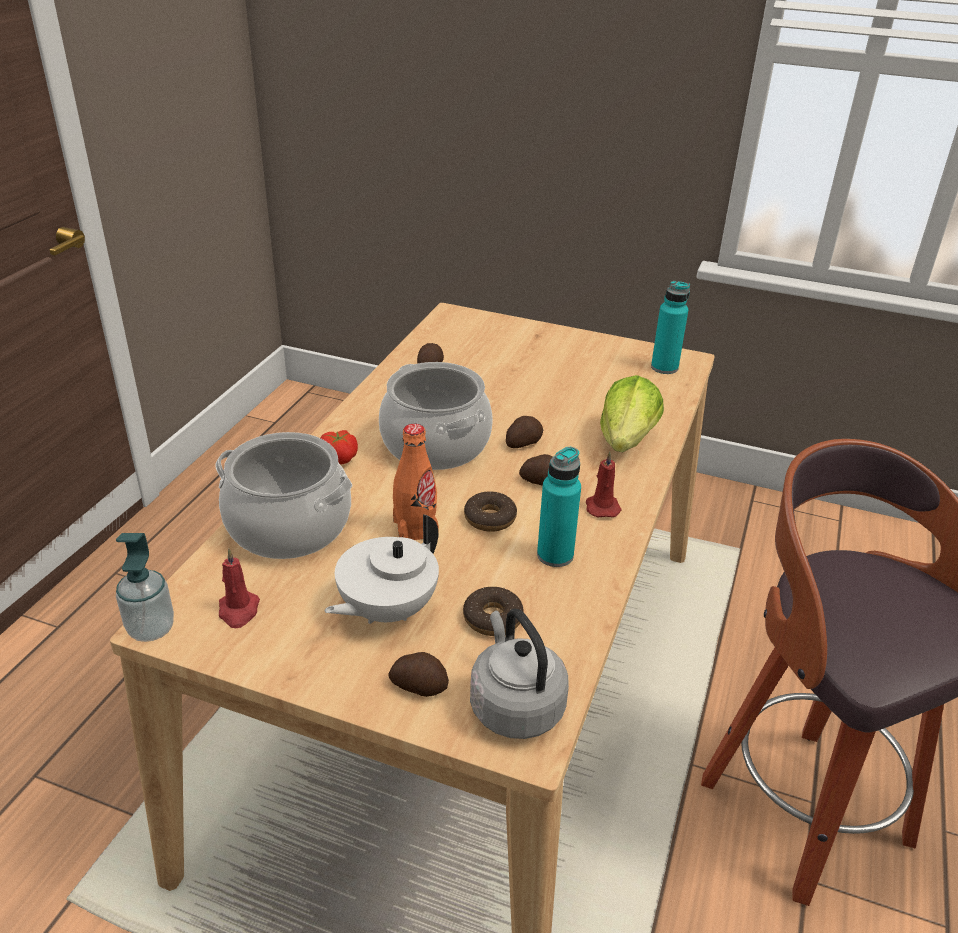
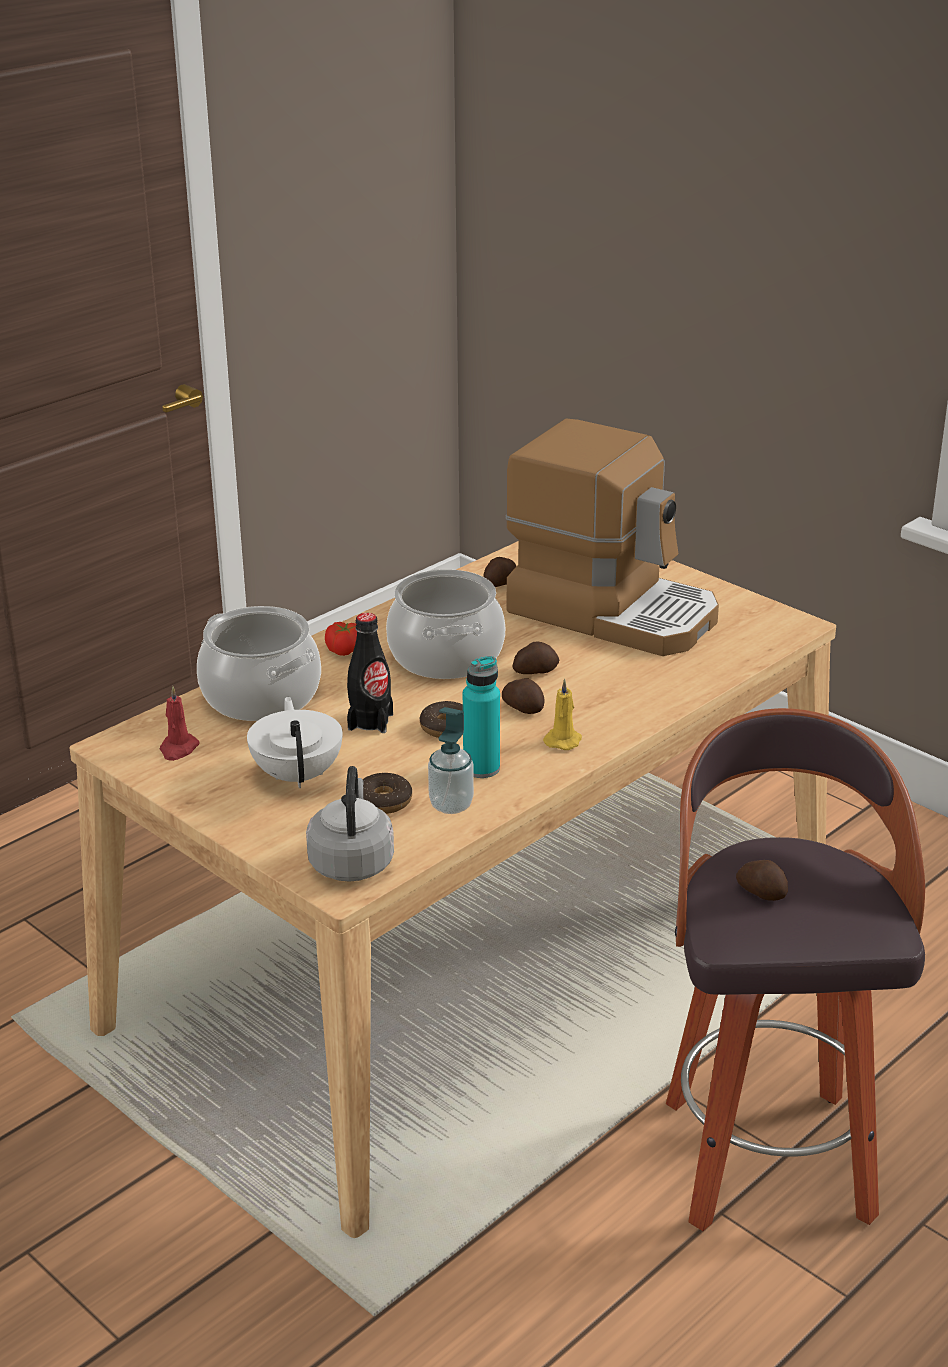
camera: 25 degrees right, 5 degrees down
(151, 629) = (104, 746): soap dispenser -> soap dispenser (451, 805)
(386, 610) = (298, 775): white teapot -> white teapot turned 105 degrees clockwise
(415, 529) = (370, 721): orange bottle -> black bottle
(419, 685) = (285, 831): potato -> potato (762, 892)
(542, 374) = (614, 611): none -> coffee machine
(602, 506) = (563, 740): red candle -> yellow candle
(627, 440) = (646, 689): lettuce -> none
(664, 367) = (761, 628): turquoise bottle -> none

